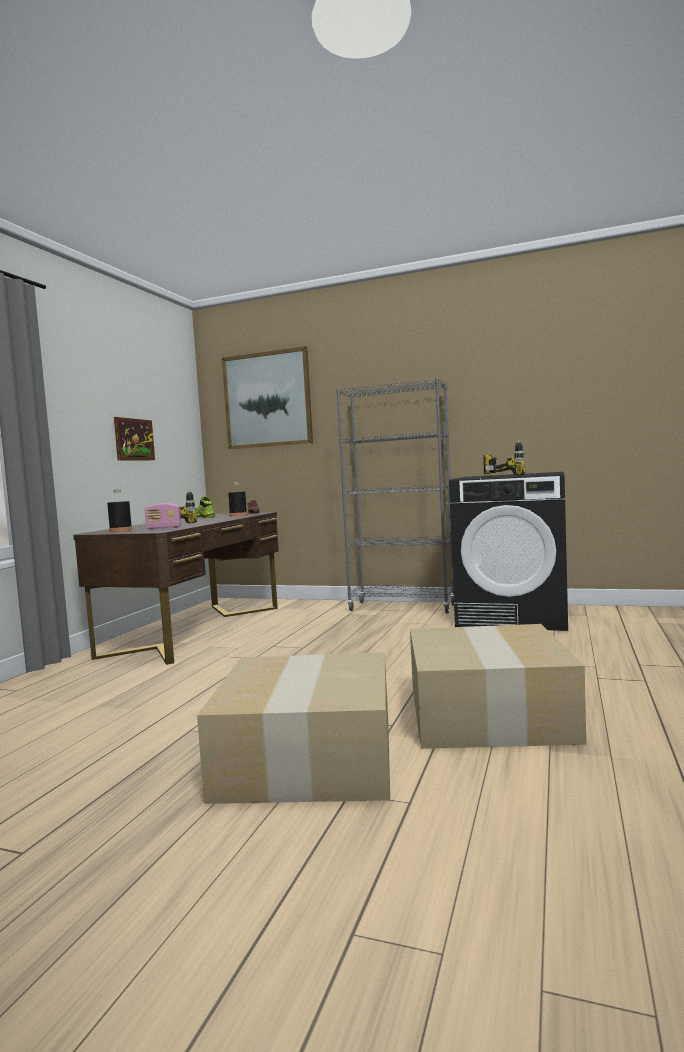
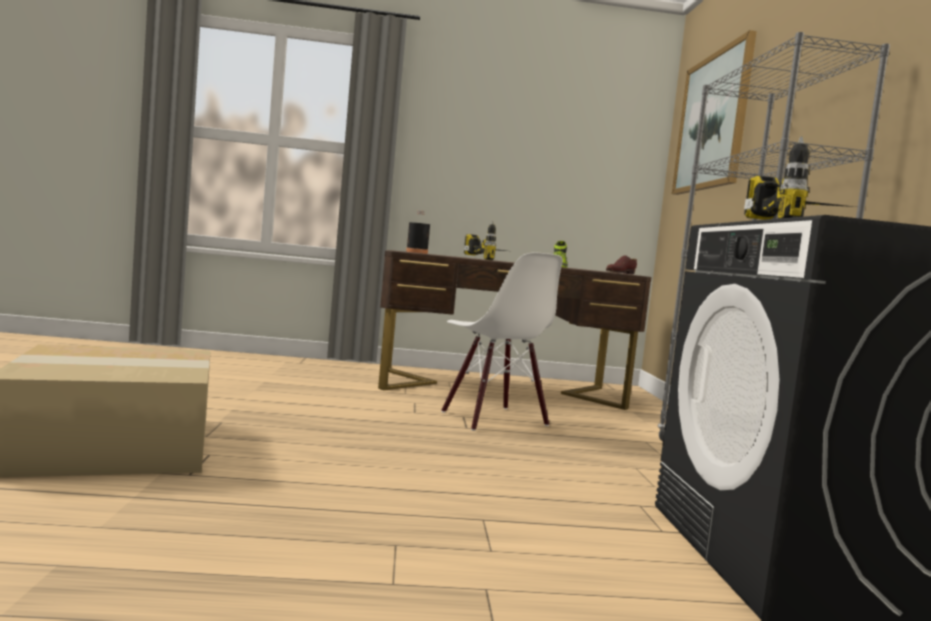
camera: 65 degrees right, 0 degrees up
(134, 439) = (531, 172): picture -> none
(164, 528) = (432, 254): radio -> none
(238, 515) = (589, 270): black bottle -> none
(284, 639) = (493, 419): none -> white chair
(491, 714) = (213, 528): cardboard box -> none

